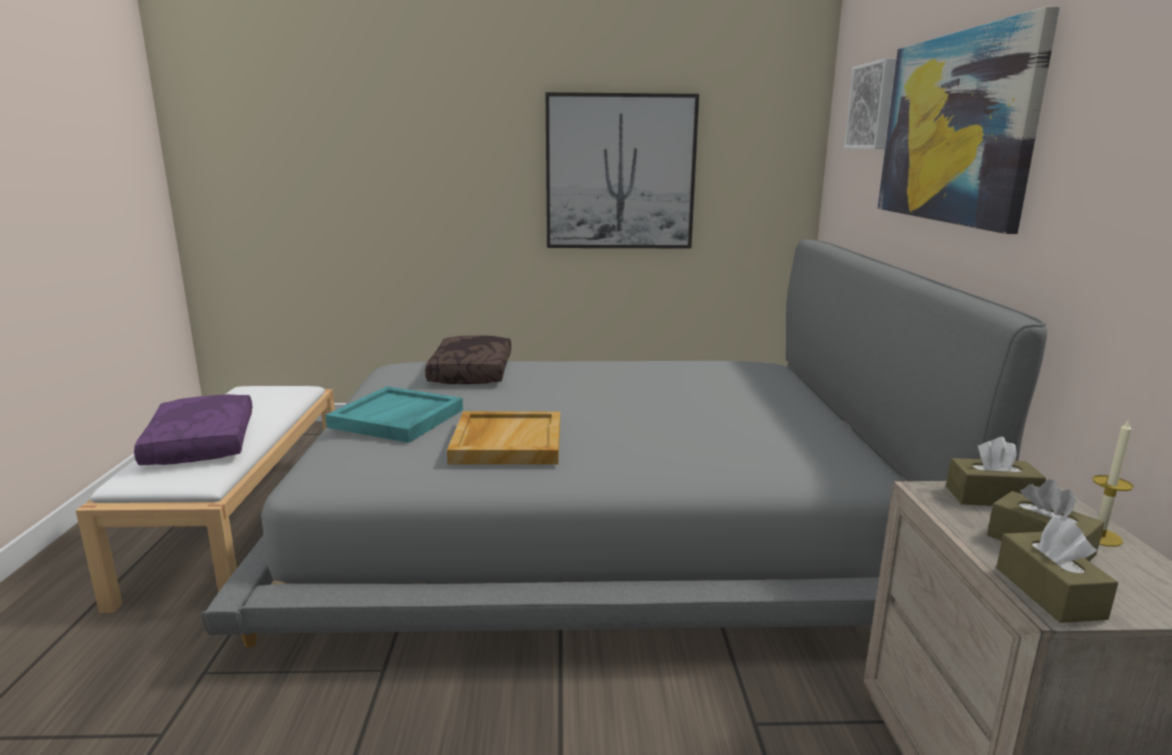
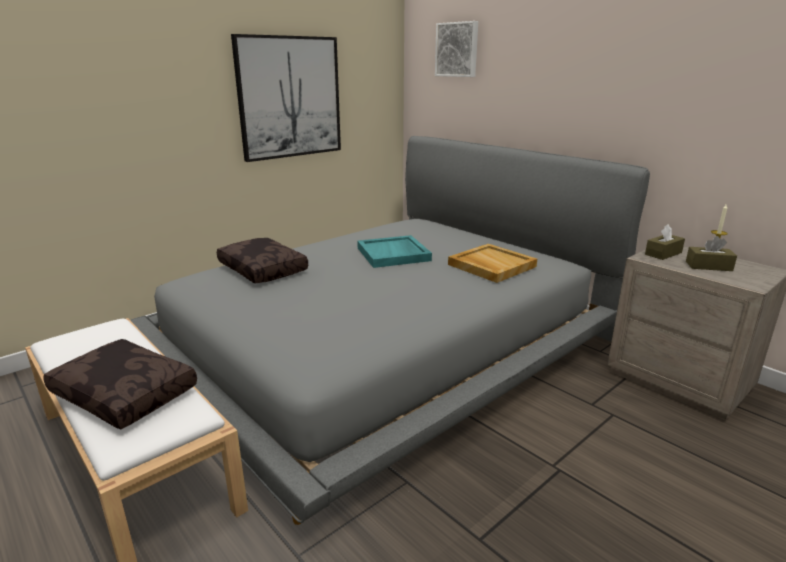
camera: 40 degrees left, 5 degrees up
(203, 443) = (127, 393): purple pillow -> brown pillow
(397, 419) = (286, 315): turquoise tray -> turquoise tray (394, 254)
(506, 442) = (389, 304): beige tray -> beige tray (491, 265)
(954, 128) = (544, 67): picture -> none
(1049, 592) = (742, 281): brown tissue box -> none

